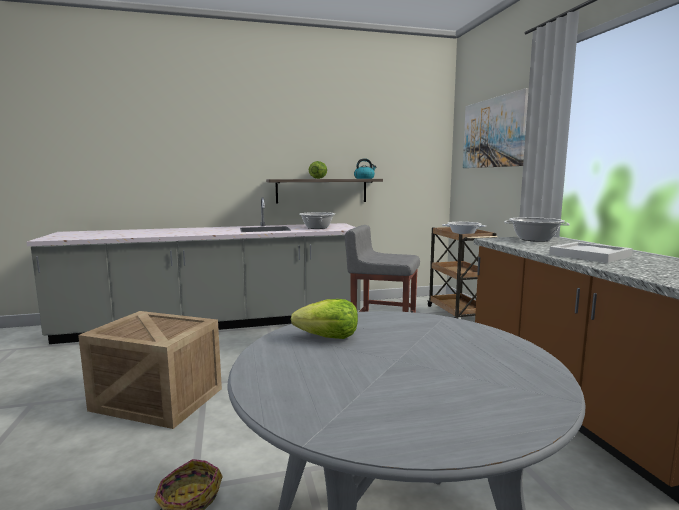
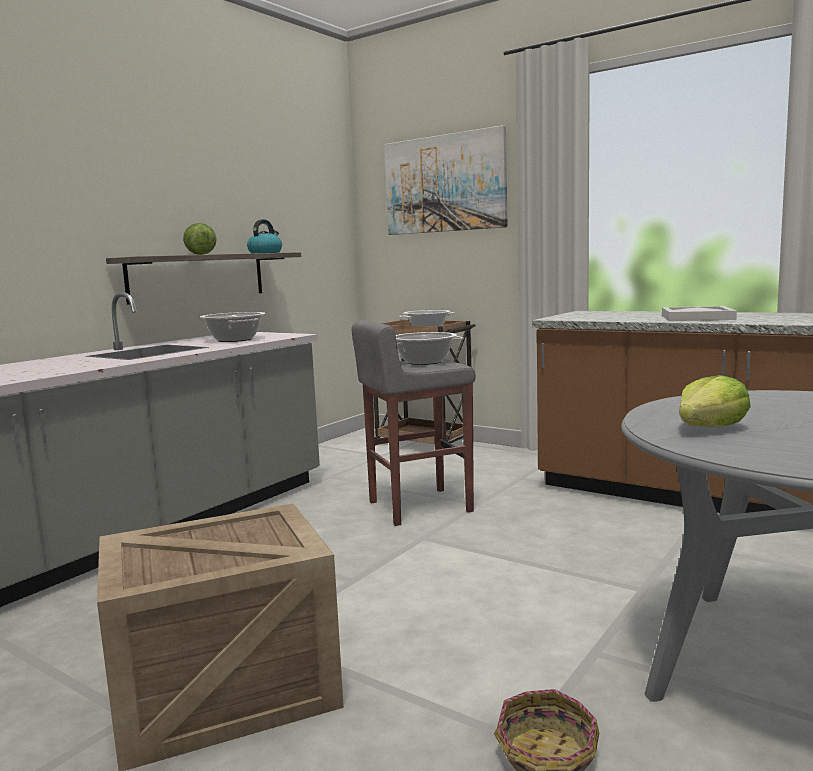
camera: 40 degrees left, 0 degrees up
(534, 239) = (589, 314): cooking pot -> cooking pot (424, 362)

